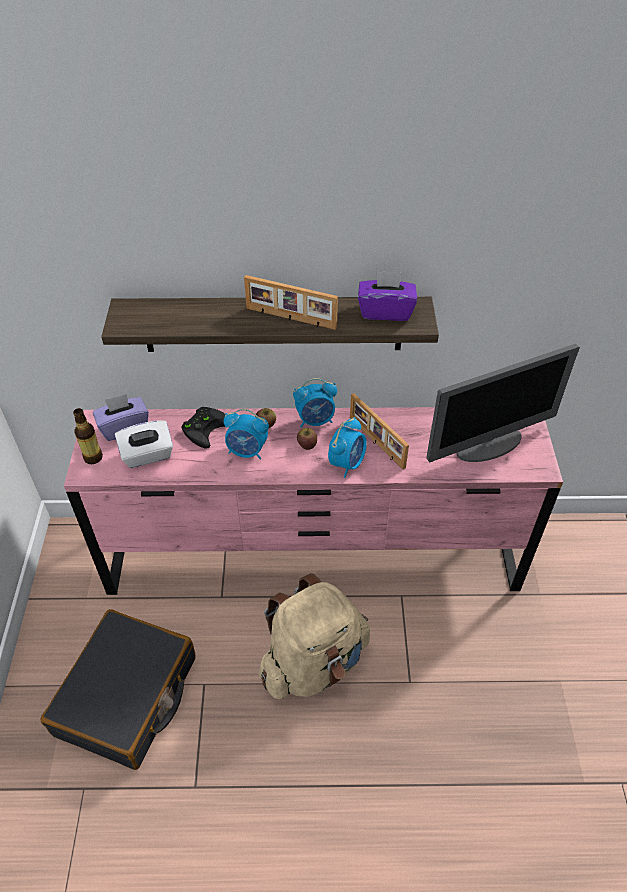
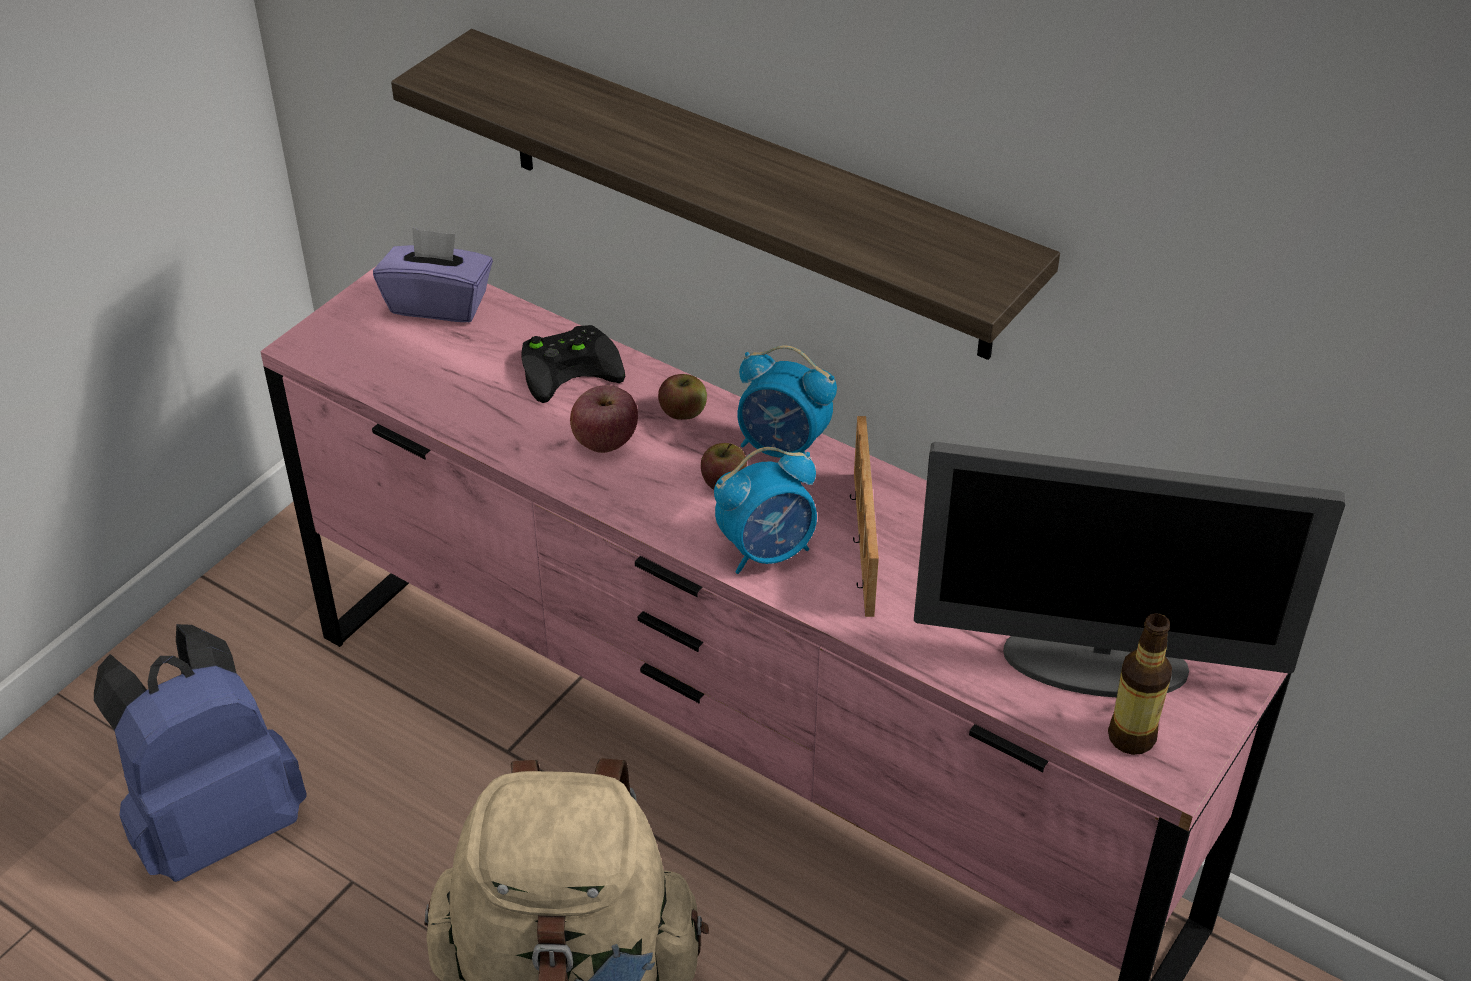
camera: 35 degrees right, 5 degrees down
(93, 457) = (345, 329): bottle -> bottle (1131, 737)
(127, 696) = (216, 824): black suitcase -> blue backpack
(147, 455) = (432, 367): white tissue box -> none
(247, 451) = (605, 441): alarm clock -> apple
(290, 318) = (735, 180): picture frame -> none
(385, 311) = (931, 240): purple tissue box -> none

